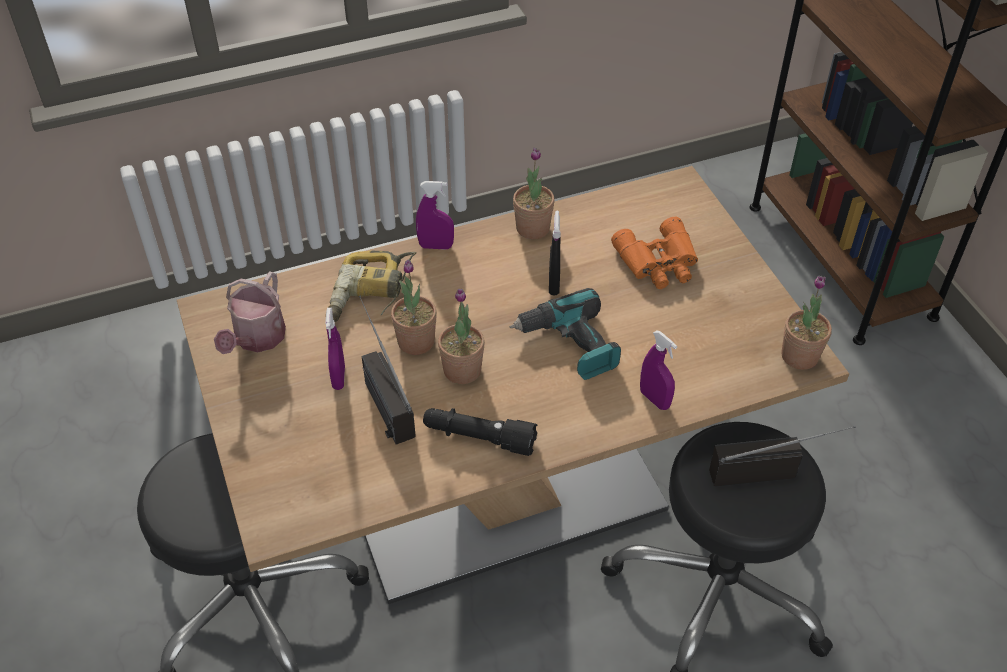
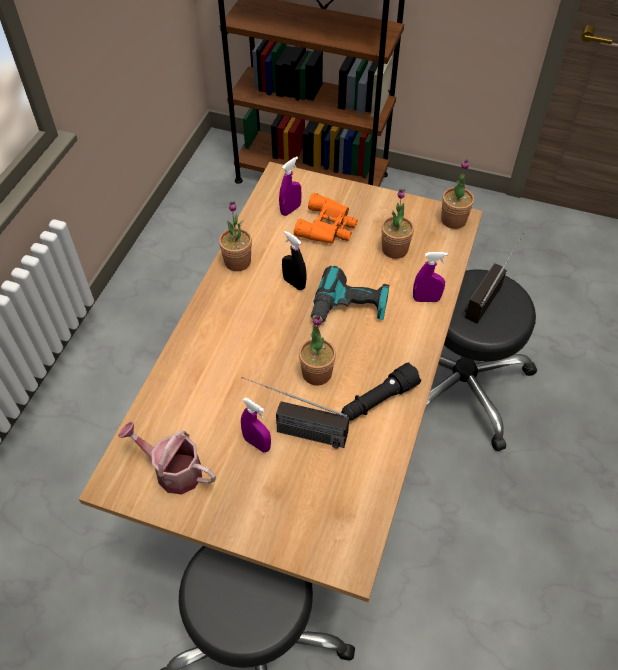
camera: 50 degrees left, 5 degrees up
(257, 339) = (173, 470): watering can -> watering can turned 150 degrees clockwise
(371, 294) = (202, 379): power drill -> none
(416, 341) = (269, 381): potted plant -> potted plant (394, 249)
(436, 246) = (198, 318): purple spray bottle -> purple spray bottle (290, 210)

